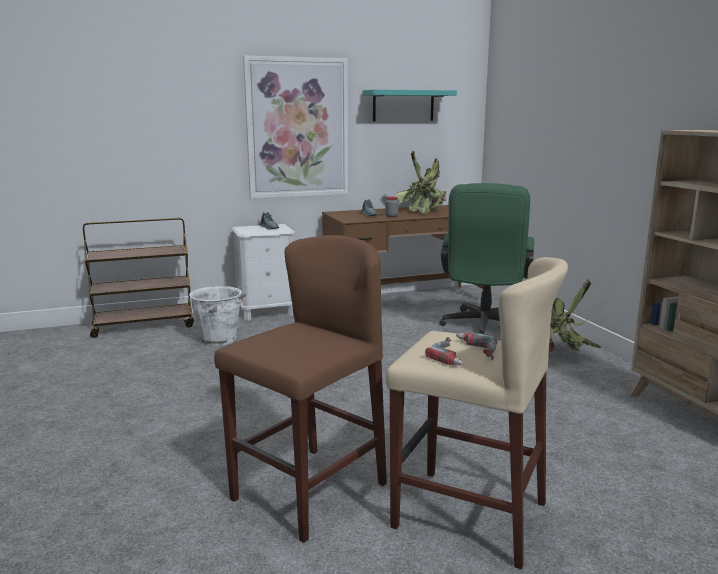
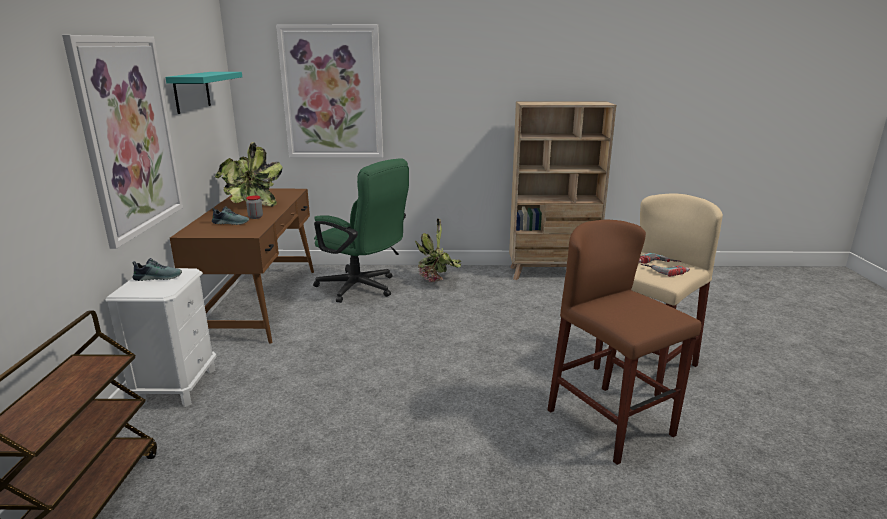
camera: 70 degrees left, 5 degrees up
(220, 340) = (237, 434): white bucket -> none
(541, 115) = (332, 93): none -> picture

